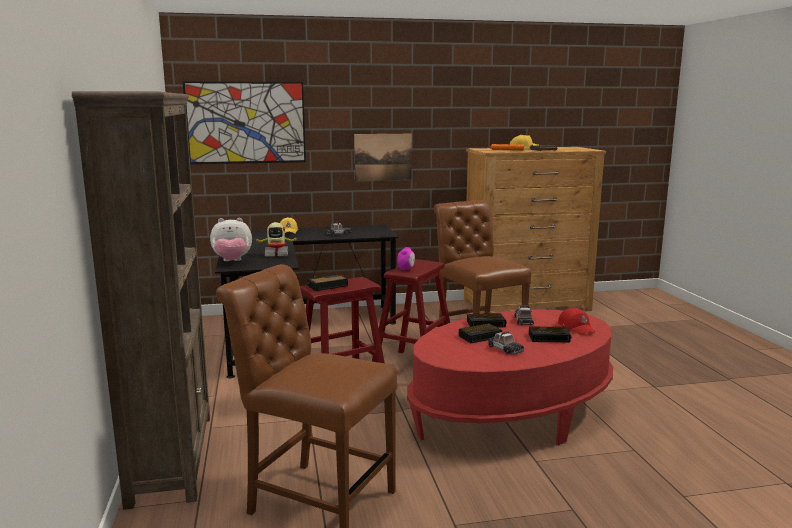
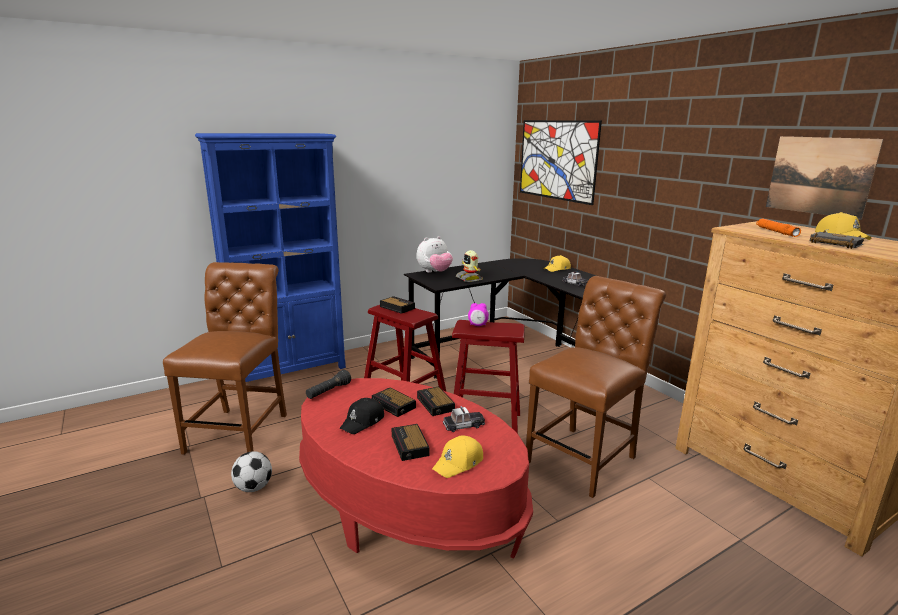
camera: 70 degrees right, 5 degrees up
(172, 457) = (290, 371): brown bookcase -> blue bookcase
(232, 261) = (434, 272): plush toy -> plush toy turned 90 degrees counterclockwise
(383, 157) = (662, 213): picture -> picture (819, 176)
(438, 357) = (328, 392): none -> black flashlight
(452, 490) = (253, 488): none -> football
(505, 349) = (363, 422): toy car -> black cap
(576, 327) = (459, 463): red cap -> yellow cap

